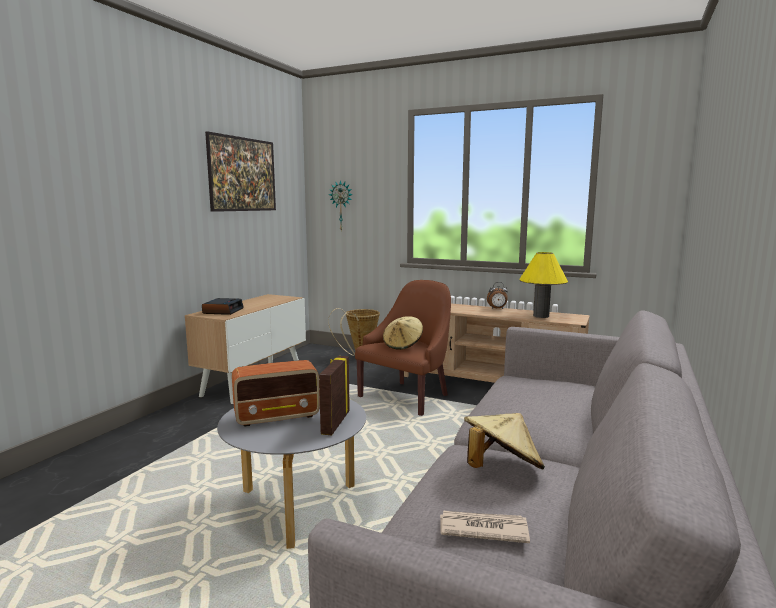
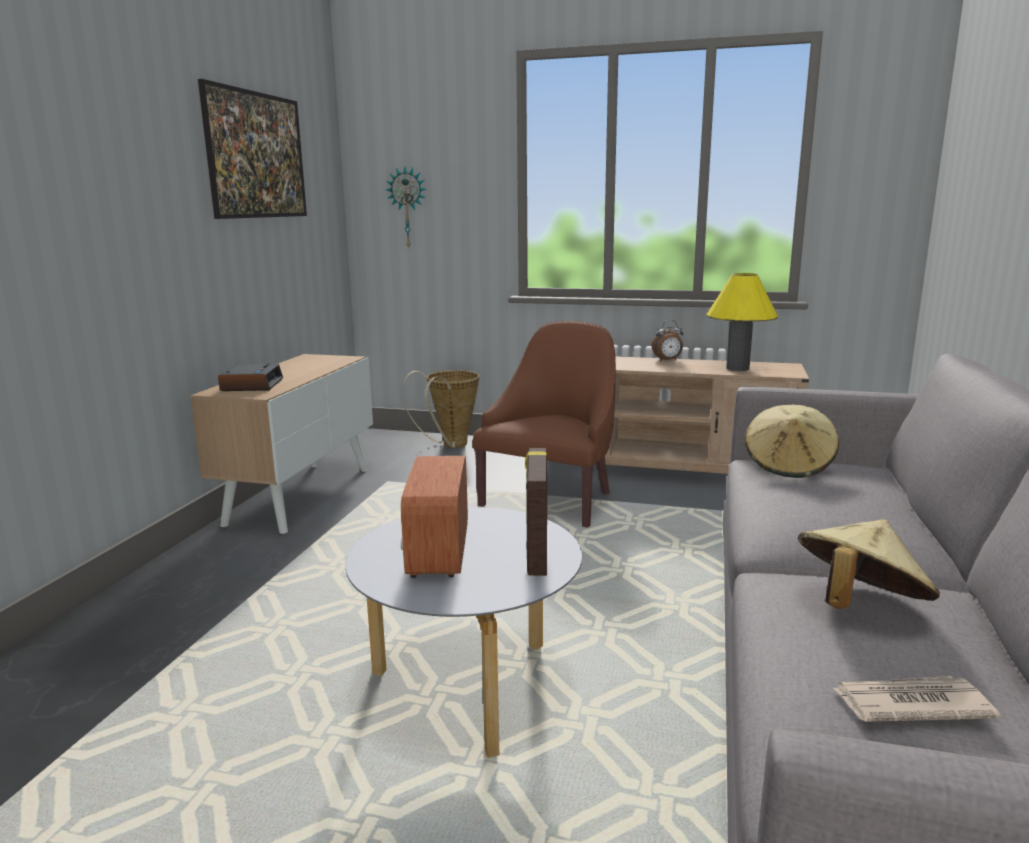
camera: 10 degrees left, 5 degrees up
(278, 416) = (438, 552): radio -> radio turned 120 degrees clockwise
(403, 345) = (548, 423): beige hat -> beige hat (789, 466)

